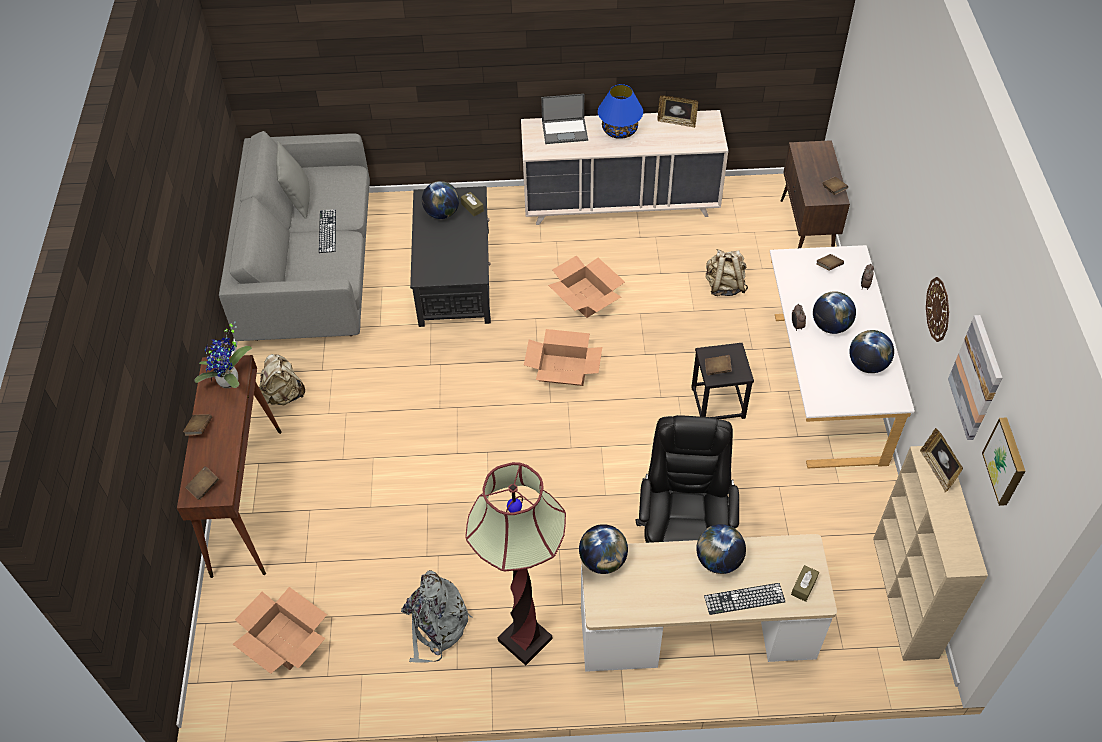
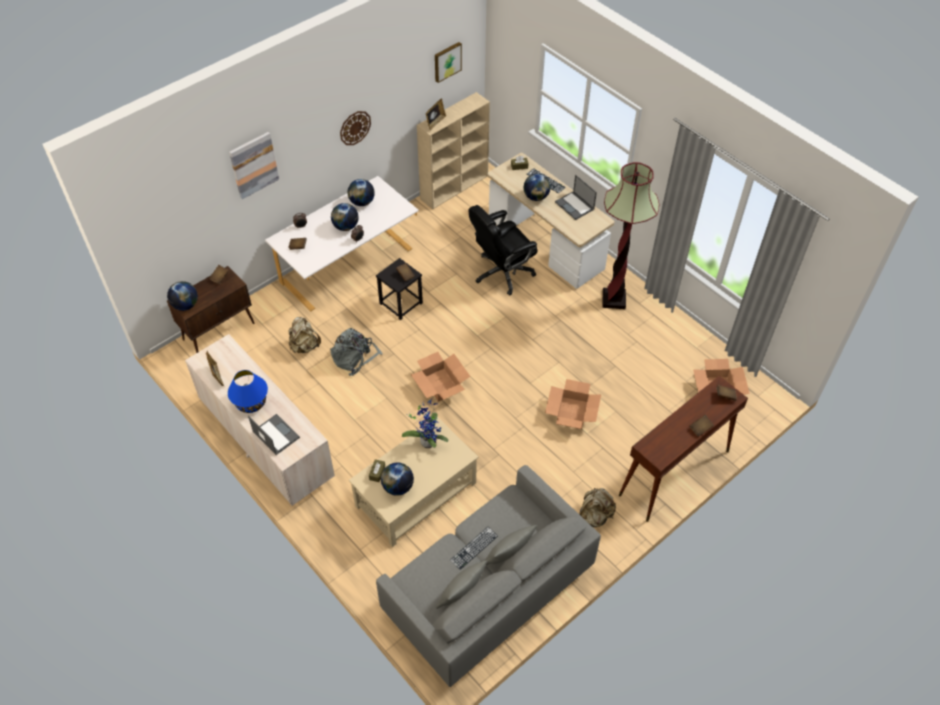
camera: 130 degrees left, 0 degrees up
(230, 382) = (659, 440): potted plant -> potted plant (428, 440)
(292, 248) = (508, 557): none -> grey pillow
(435, 626) = (644, 337): grey backpack -> grey backpack (355, 357)
(455, 276) = (415, 494): black coffee table -> beige coffee table
(586, 297) = (372, 409): cardboard box -> cardboard box (571, 413)
(603, 561) = (578, 233): globe -> globe (185, 305)
(660, 597) = (575, 206): none -> laptop
(976, 378) = (405, 85): picture -> picture (253, 165)

